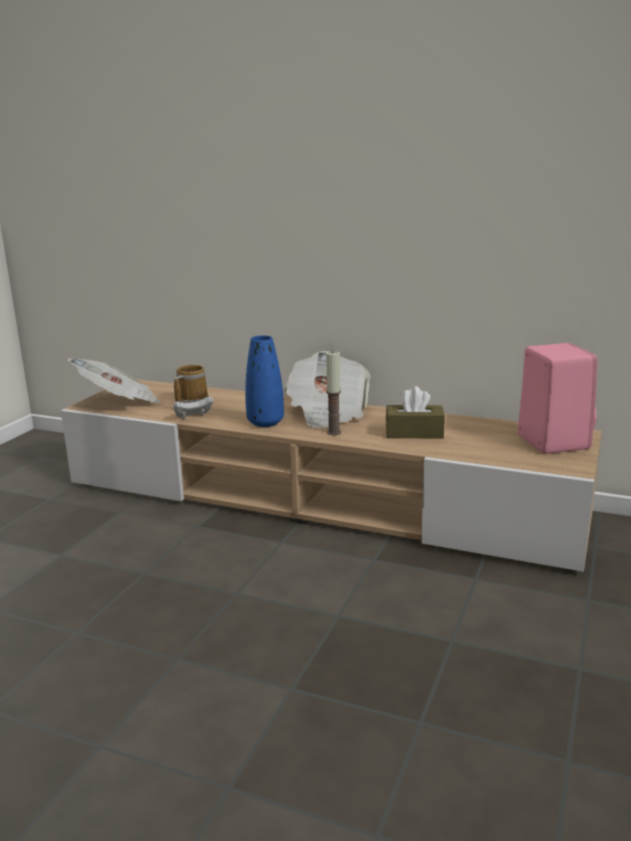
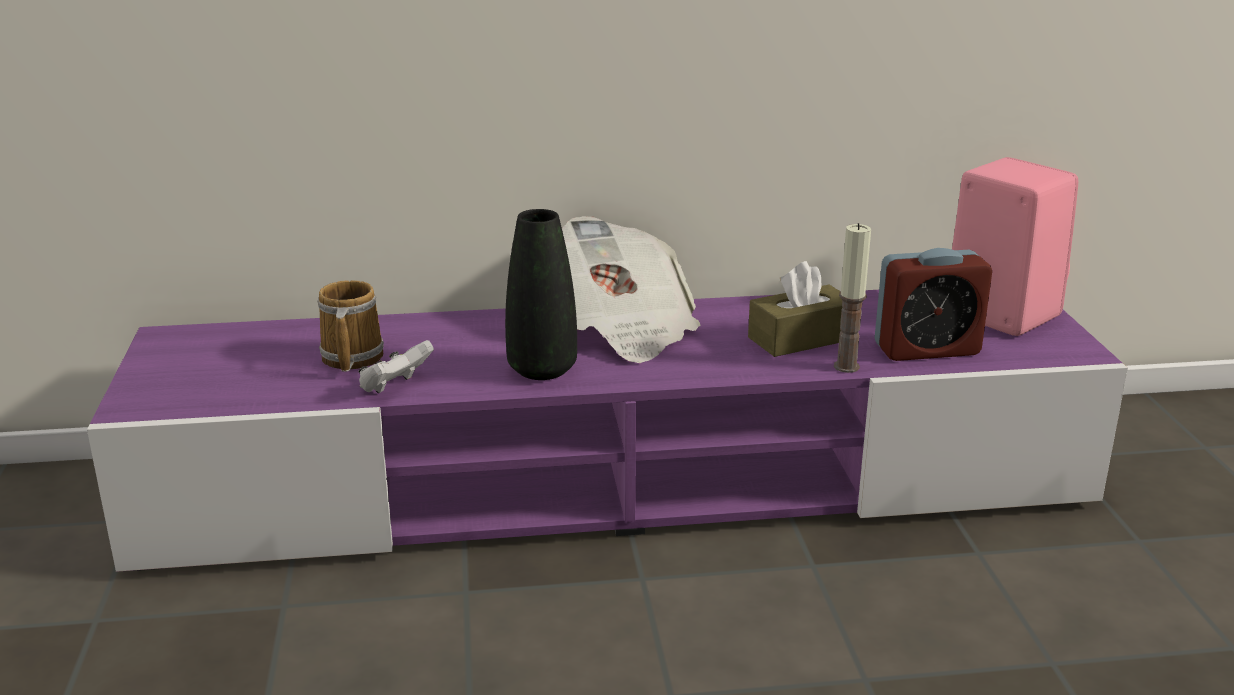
camera: 30 degrees left, 5 degrees up
(119, 403) = (199, 385): newspaper -> none
(265, 422) = (542, 370): blue vase -> black vase
(318, 500) = (619, 485): beige tv stand -> purple tv stand
(334, 432) = (680, 364): candle -> candle (846, 367)
(478, 450) = (926, 349): none -> alarm clock

